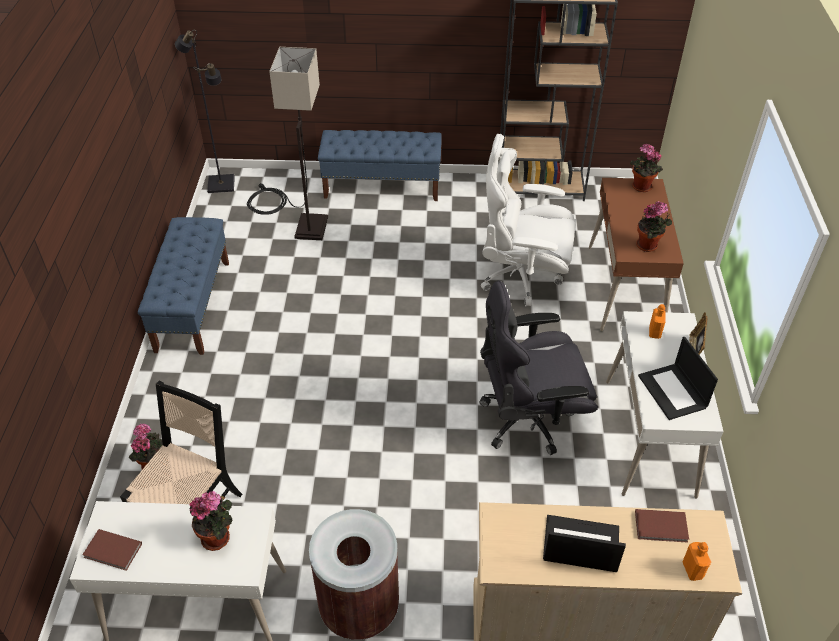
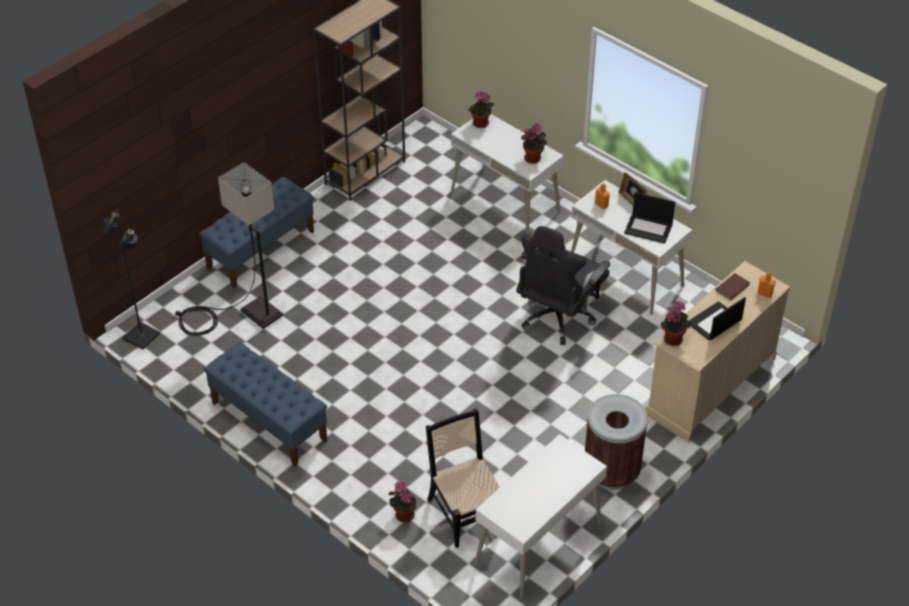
camera: 50 degrees left, 0 degrees up
(113, 552) = (522, 516): brown book -> none
(218, 537) = (558, 467): potted plant -> potted plant (673, 338)
(525, 278) = (442, 239): white office chair -> none
(625, 288) = (505, 202): brown desk -> white desk

